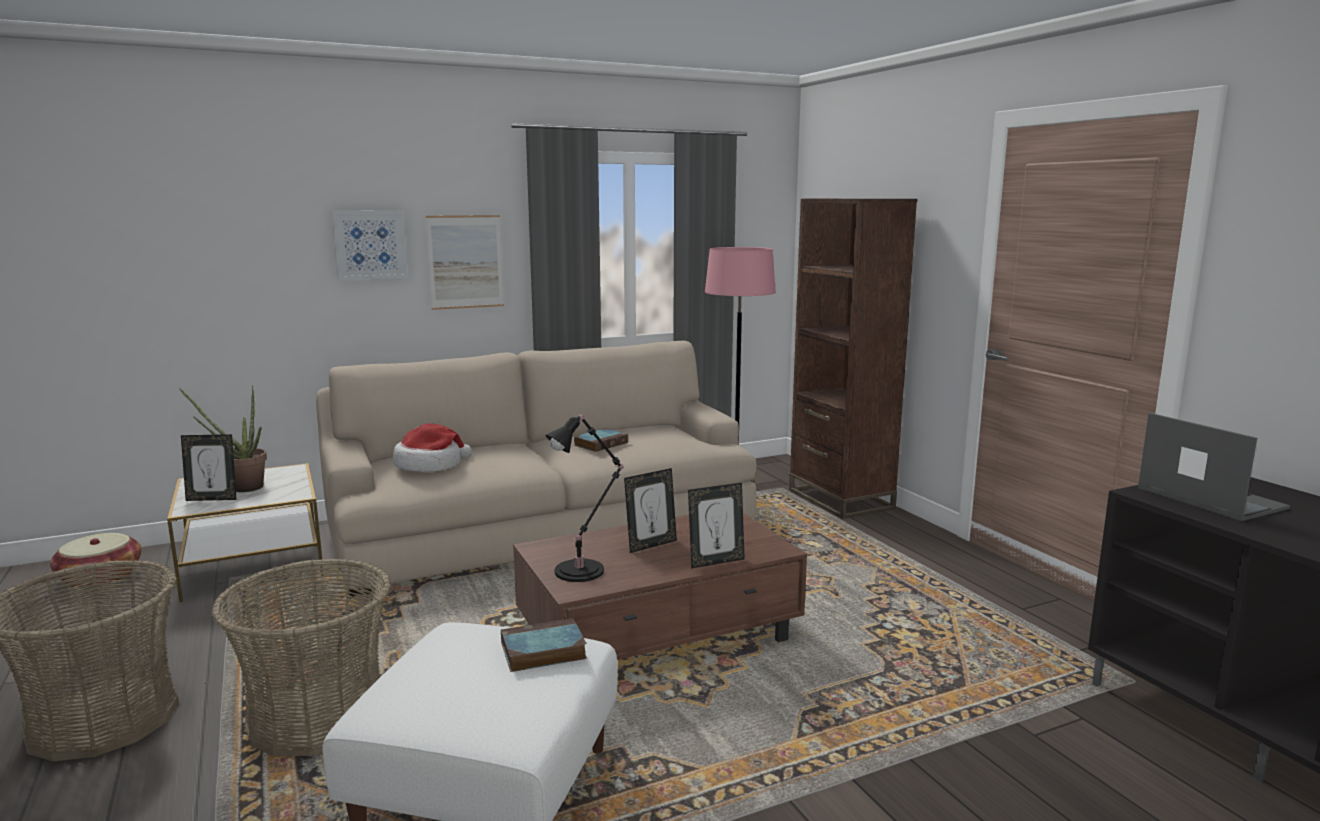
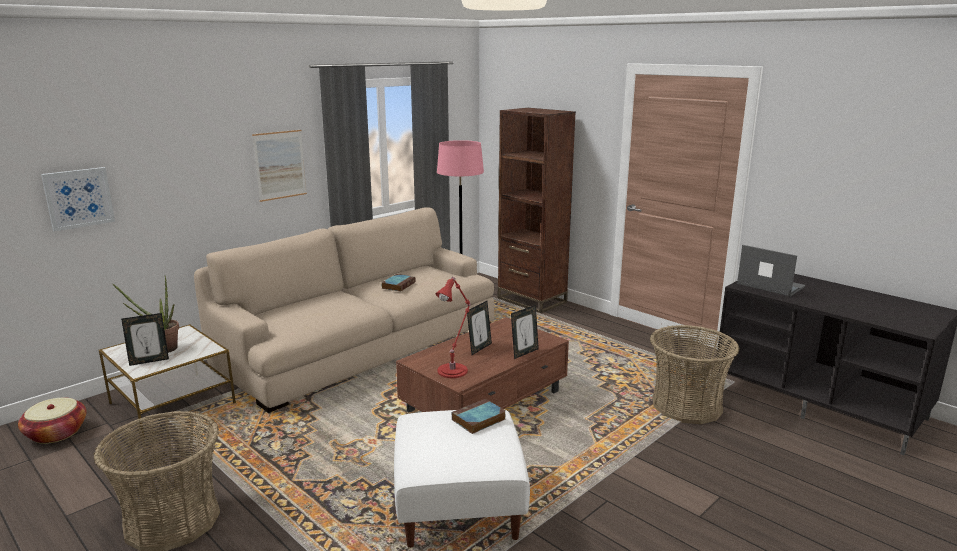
camera: 20 degrees left, 5 degrees up
(317, 717) = (319, 488): basket -> basket (686, 406)
(370, 245) = (215, 159): picture -> picture (78, 198)
(430, 465) = (299, 315): hat -> none
(583, 570) = (454, 370): black table lamp -> red table lamp

